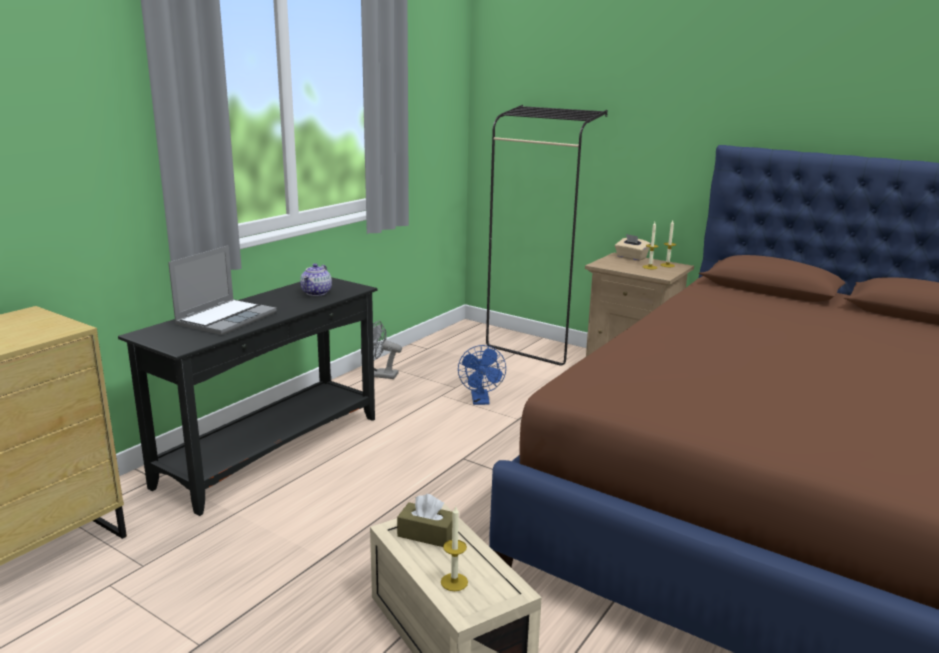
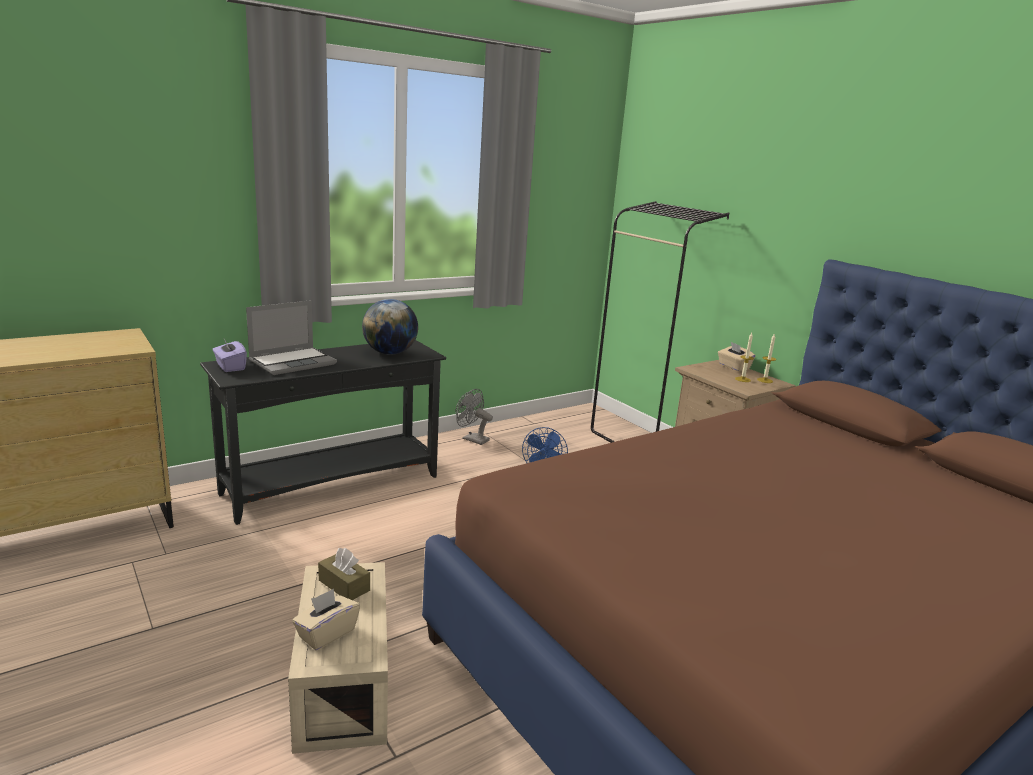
camera: 20 degrees right, 0 degrees up
(161, 335) = (230, 367): none -> purple tissue box
(317, 292) = (390, 353): teapot -> globe
(454, 582) = (326, 633): candle -> beige tissue box

